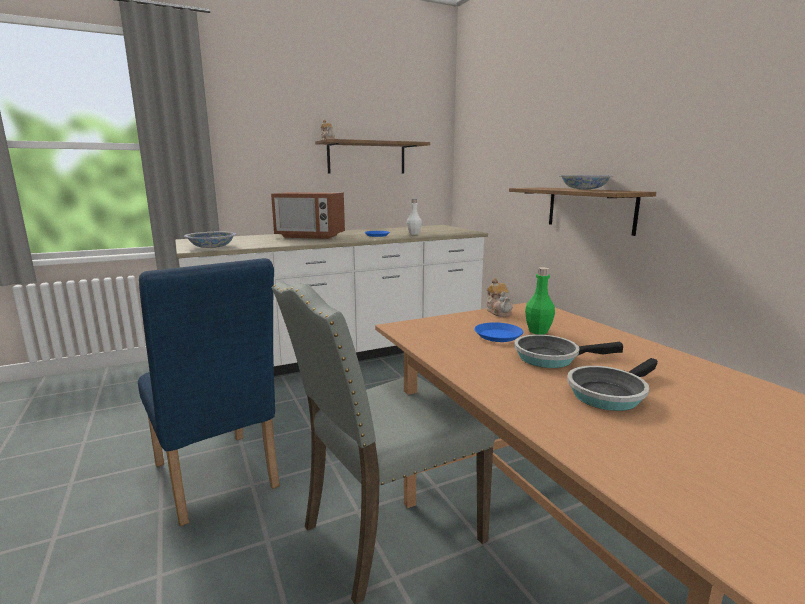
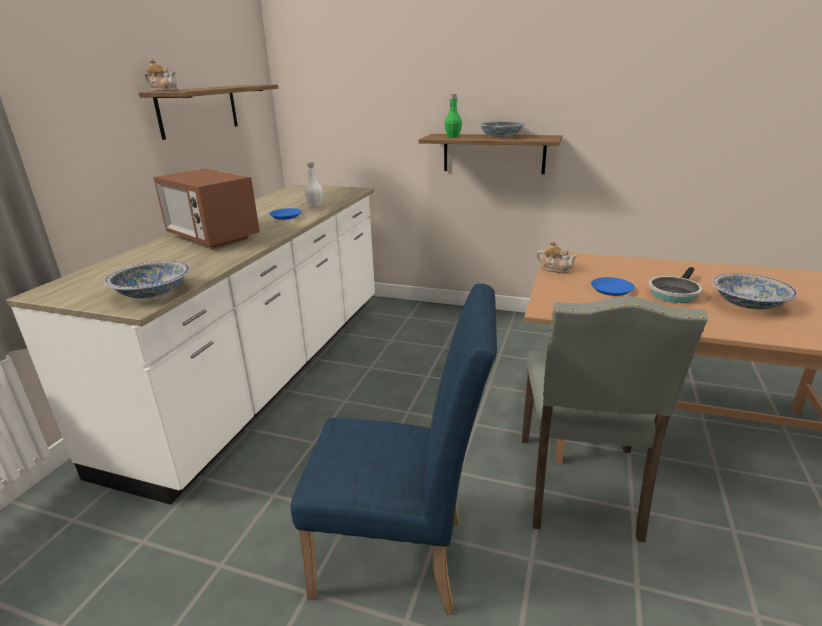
camera: 45 degrees left, 10 degrees up
(310, 236) = (212, 237): microwave -> microwave turned 75 degrees clockwise
(538, 331) = (617, 276): green bottle -> green bottle (453, 137)
(608, 393) = (748, 304): frying pan -> bowl

